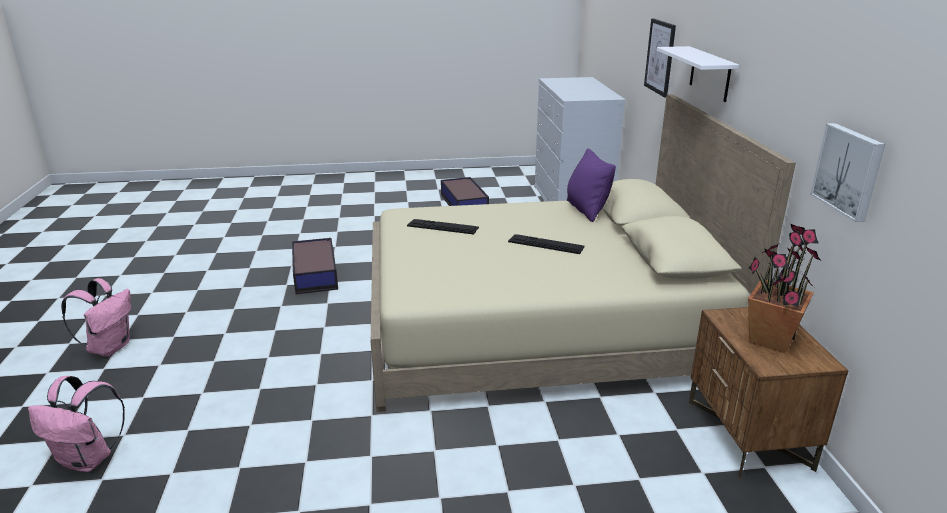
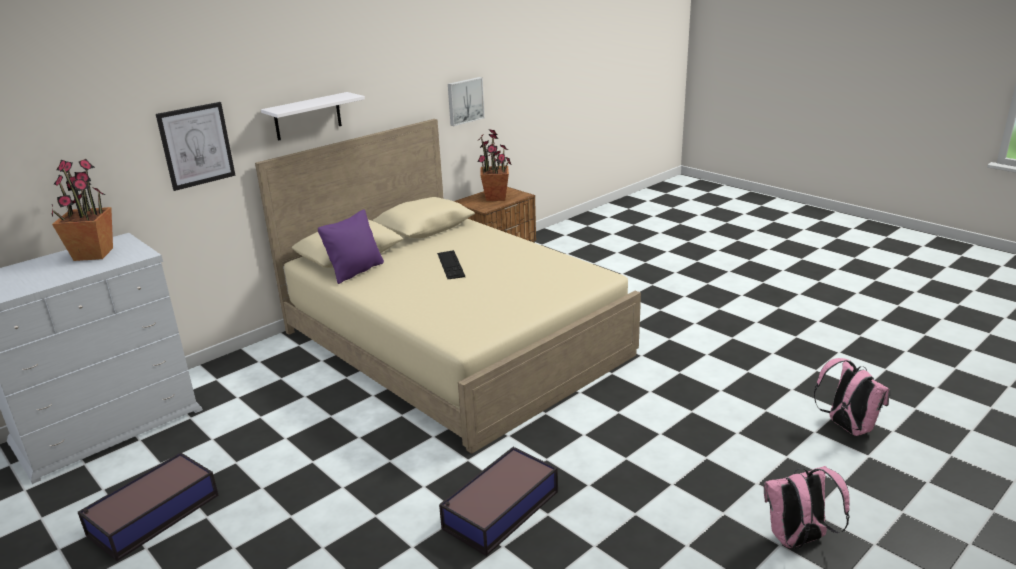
camera: 125 degrees left, 0 degrees up
(443, 226) = (469, 309): keyboard -> none
(591, 92) = (93, 254): none -> potted plant

